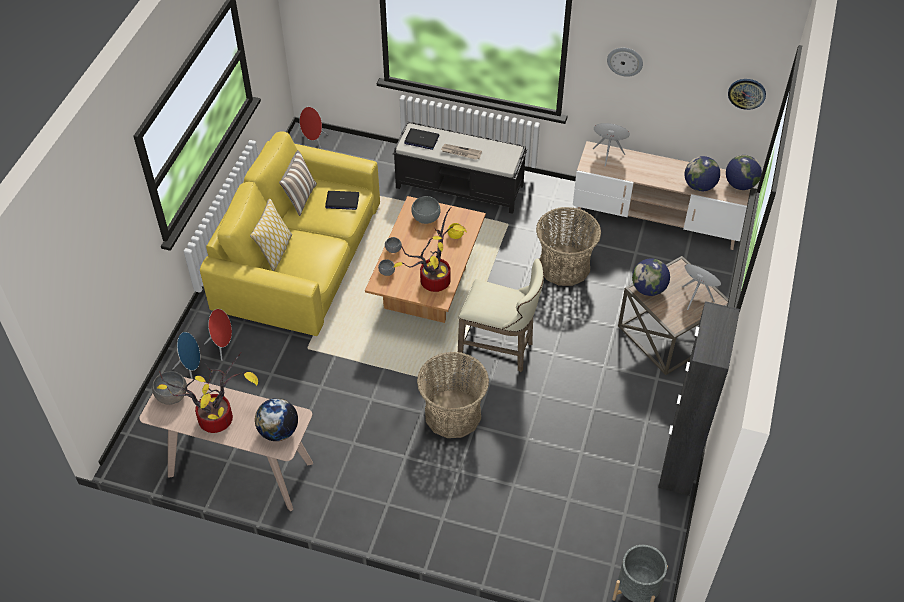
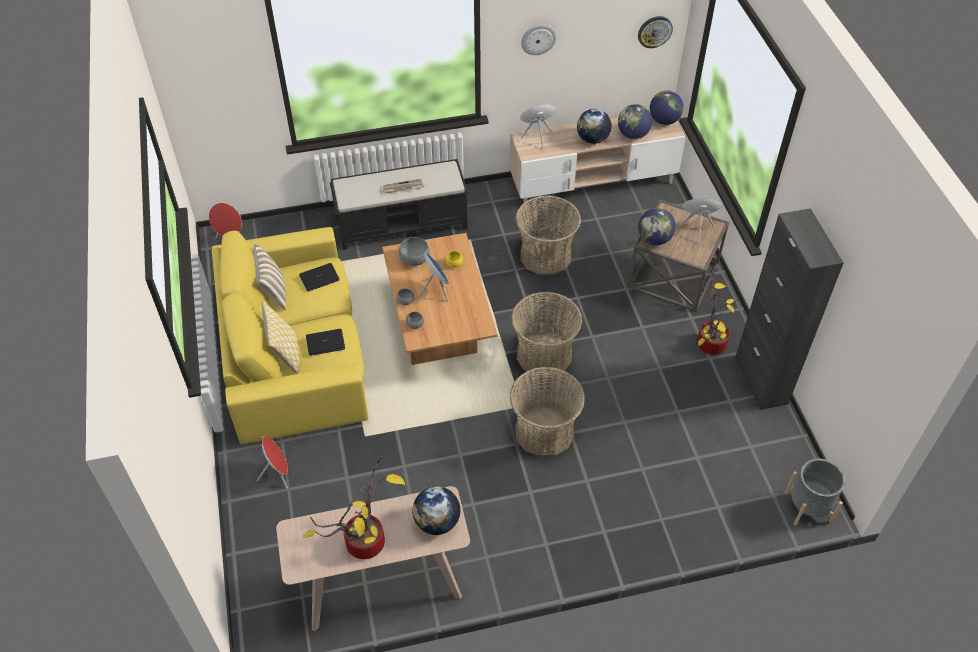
camera: 30 degrees left, 0 degrees up
(172, 395) = (301, 541): grey bowl -> none
(192, 369) = (262, 512): blue speaker -> blue speaker (436, 290)
(421, 139) = (357, 190): laptop -> laptop (325, 343)
(435, 279) = (464, 311): potted plant -> potted plant (709, 342)
(500, 350) = (544, 355): beige stool -> basket
(658, 175) = (592, 139): none -> globe

